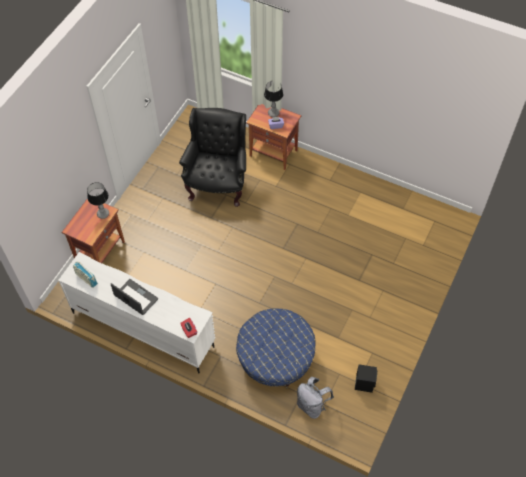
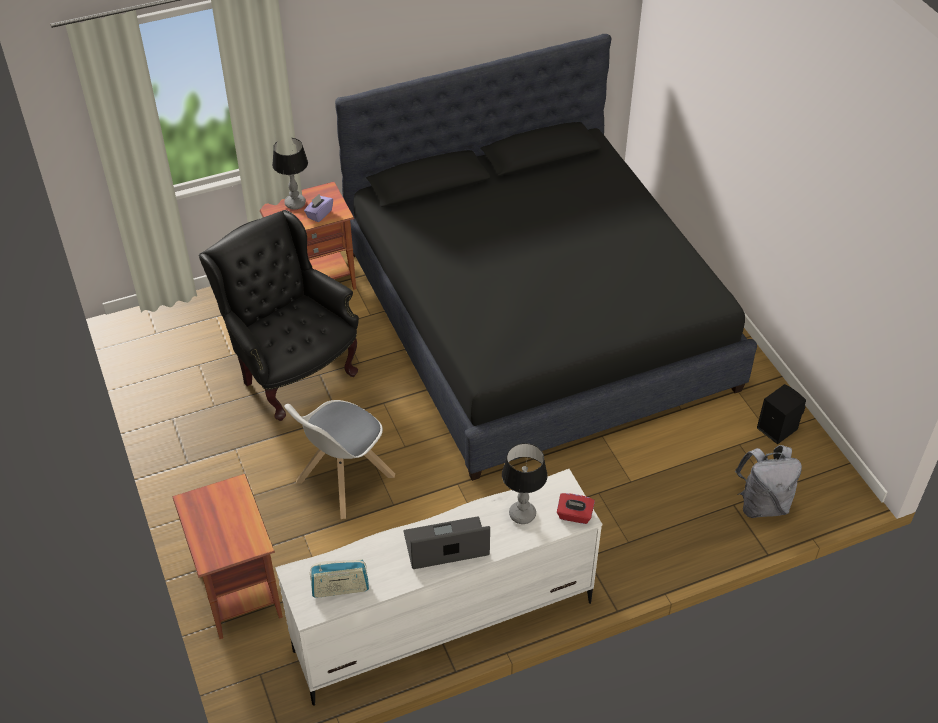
camera: 50 degrees left, 10 degrees down
(103, 214) = (230, 497): table lamp -> table lamp (522, 514)
(180, 244) = (342, 480): none -> chair
(275, 358) = (650, 495): blue ottoman -> none
(336, 245) = (536, 318): none -> black bed

